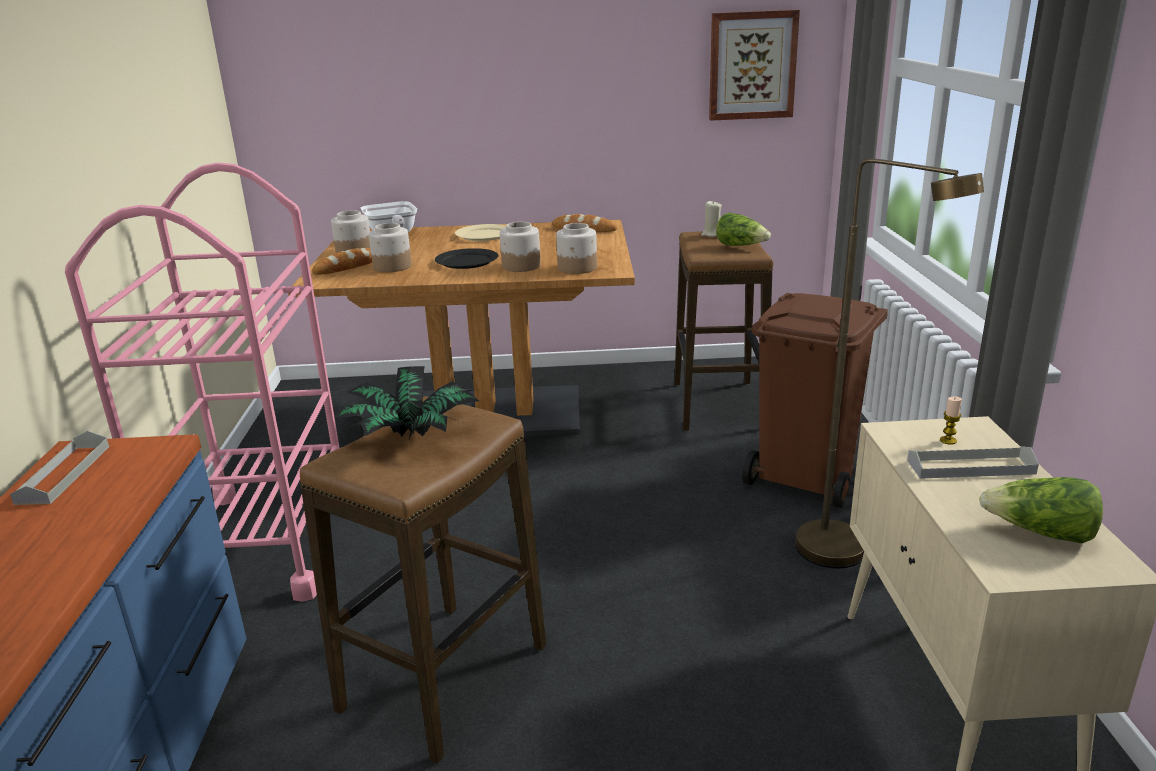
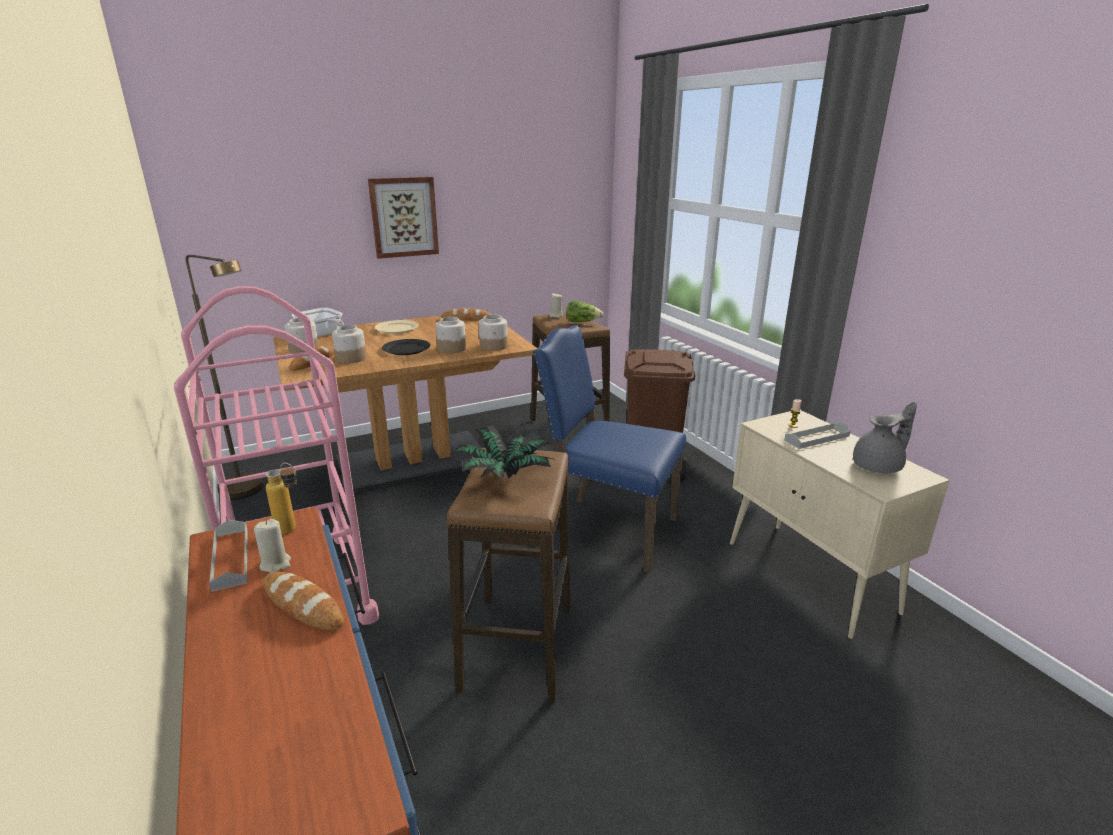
camera: 25 degrees left, 0 degrees up
(73, 540) = (303, 605): none -> bread
(95, 489) = (275, 563): none -> beige candle
(146, 457) = (292, 531): none -> bottle
(675, 554) = (608, 529): none -> blue chair
(752, 65) = (561, 201): picture -> picture (404, 217)
(848, 556) = (706, 508): brown floor lamp -> brown floor lamp (250, 491)
(1040, 533) = (879, 466): lettuce -> grey teapot

